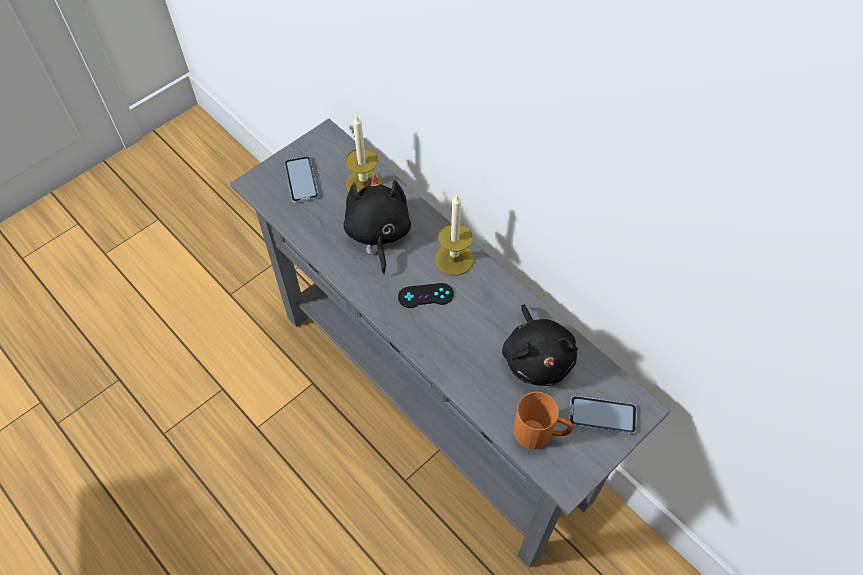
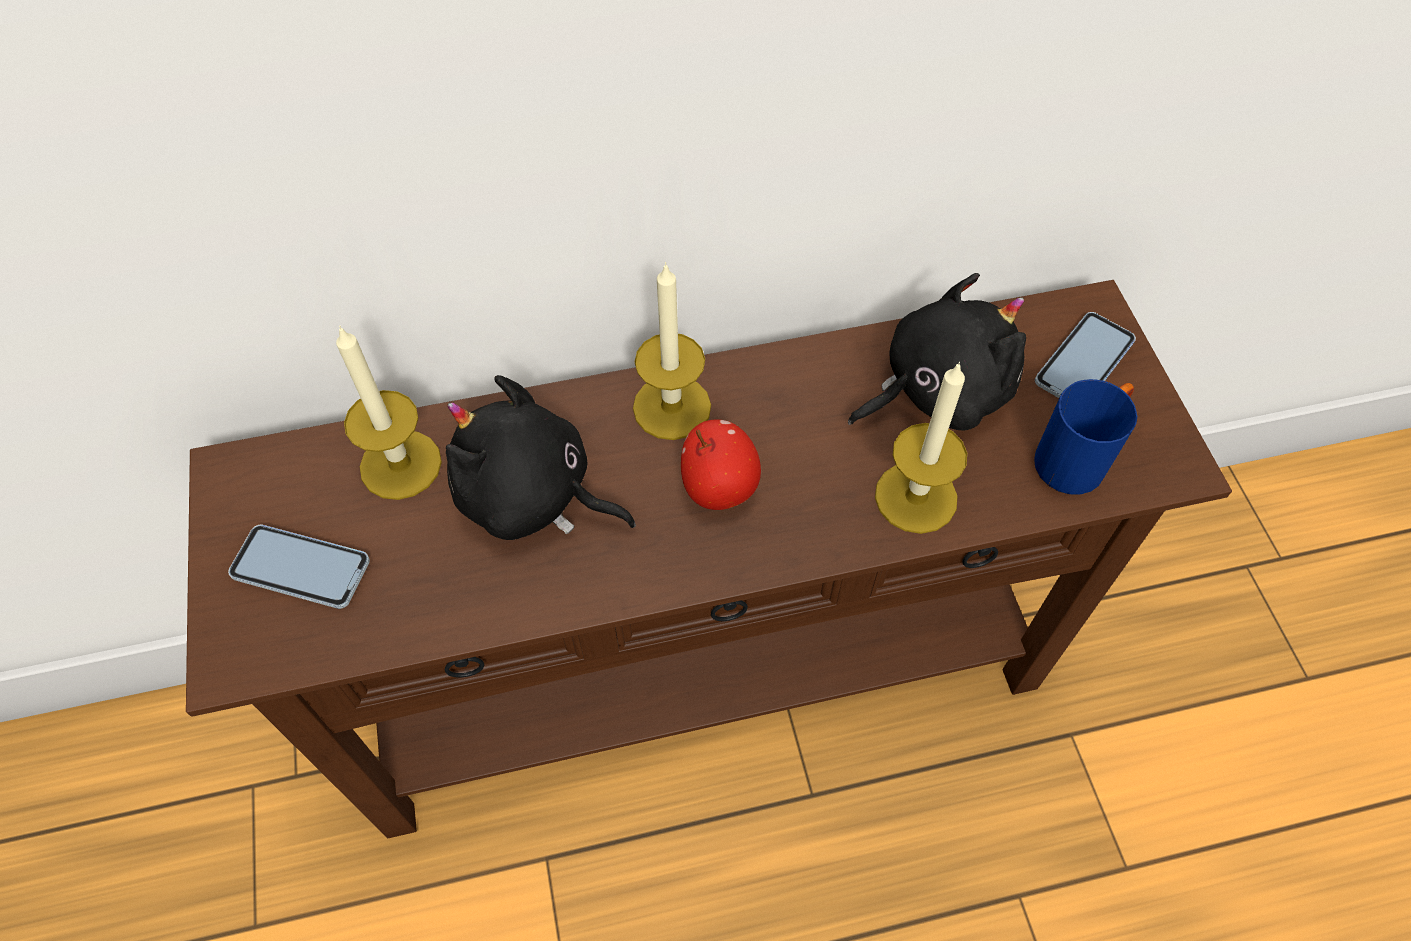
camera: 60 degrees left, 0 degrees up
(425, 296) = (719, 486): black game controller -> apple
(432, 403) = (704, 681): grey console table -> brown console table
(470, 373) = (916, 497): none -> candle
(537, 357) = (937, 390): black plush toy -> black plush toy turned 45 degrees counterclockwise
(540, 433) = (1077, 457): orange mug -> blue mug

